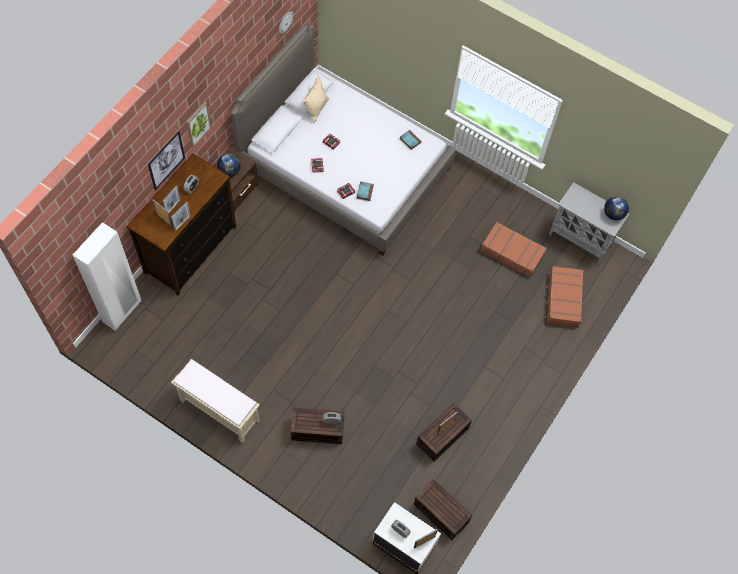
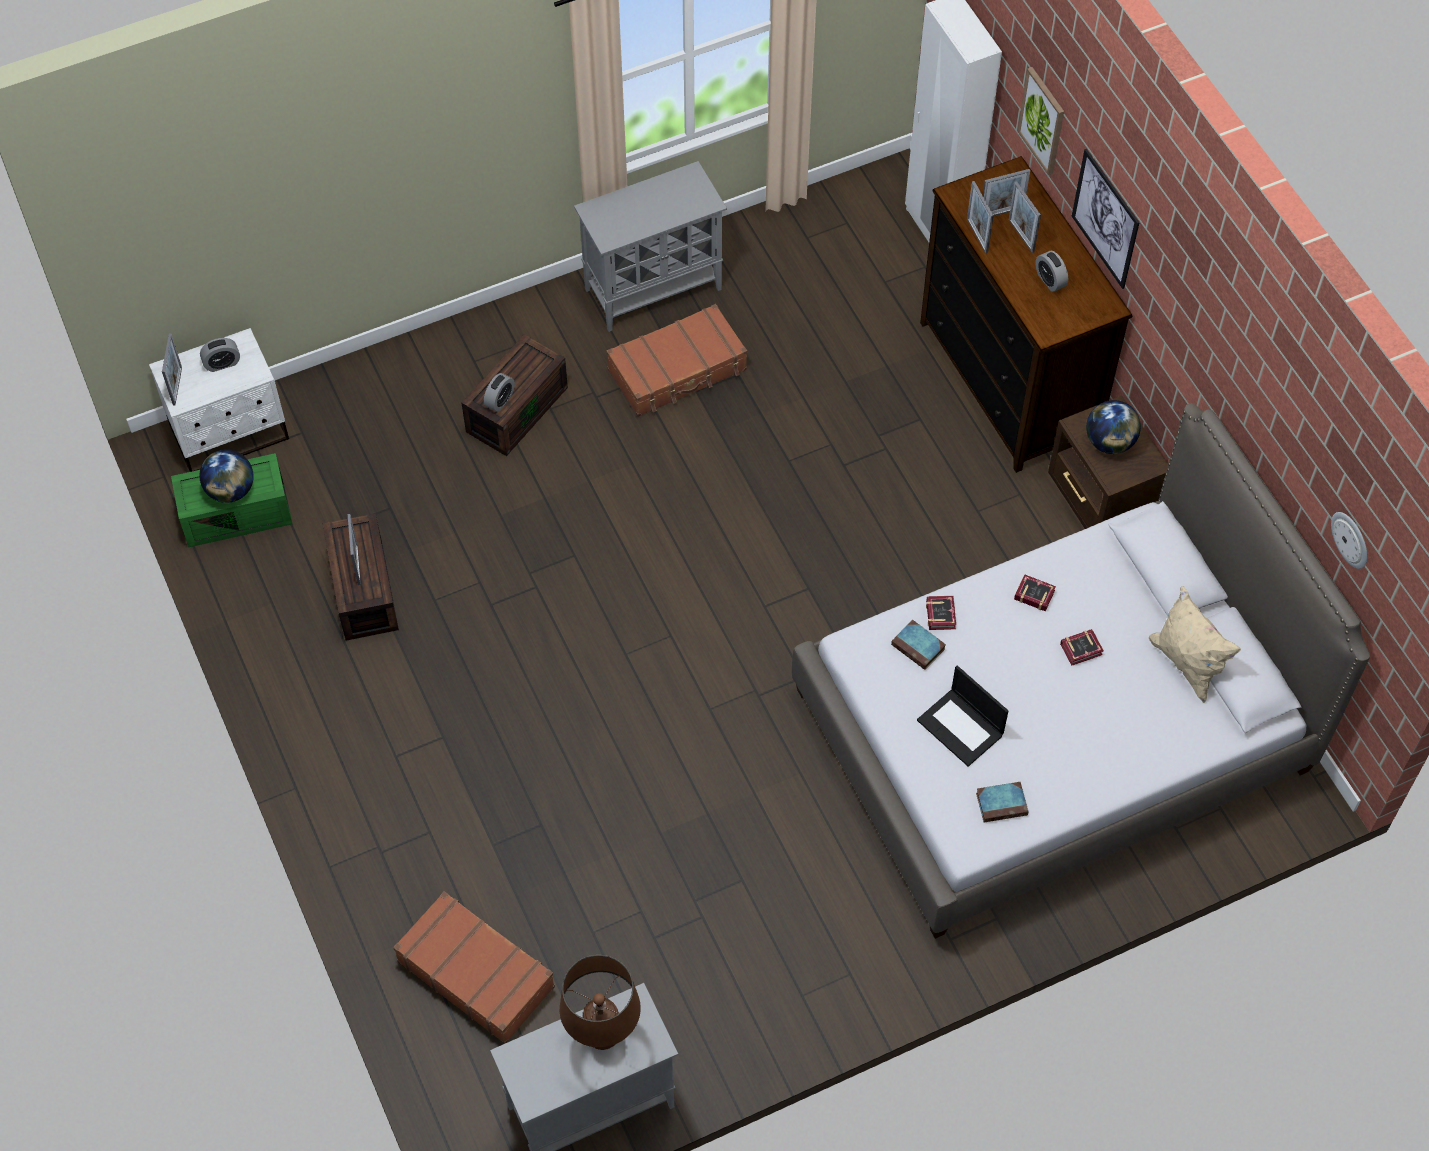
camera: 125 degrees right, 5 degrees down
(198, 124) = (1163, 295): picture -> picture (1042, 120)
(219, 410) = (654, 288): beige bench -> grey cabinet
(388, 165) = (961, 727): none -> laptop
(440, 513) = (237, 512): brown storage box -> green storage box
(512, 252) = (649, 940): brown suitcase -> brown suitcase (678, 370)
(584, 206) = (602, 1034): none -> brown table lamp
(613, 214) = (543, 1086): globe -> globe (231, 490)

